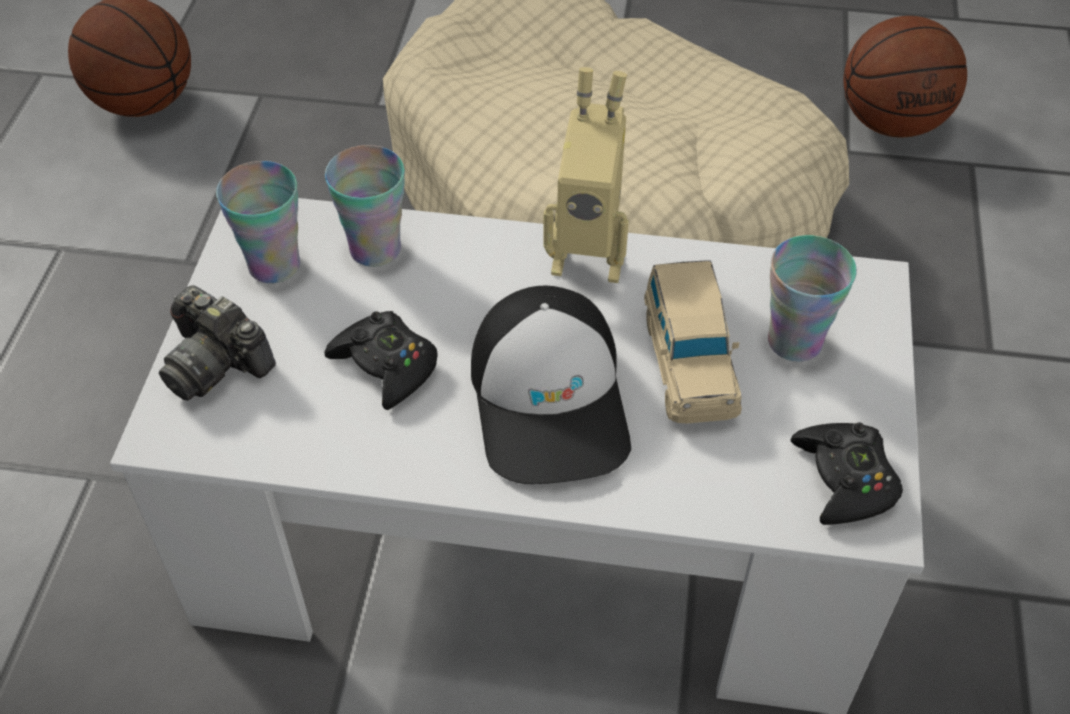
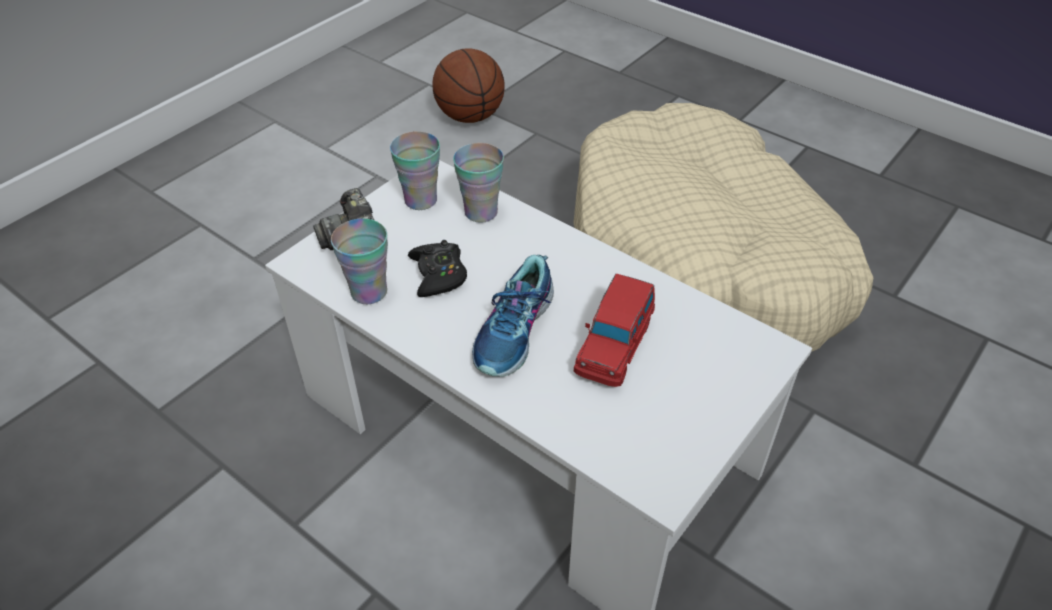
camera: 30 degrees right, 5 degrees down
(551, 400) = (515, 331): cap -> shoe
(589, 255) = (601, 262): toy robot -> none
(688, 362) = (615, 346): beige toy car -> red toy car
(794, 341) = (693, 362): cup -> cup (369, 292)
(844, 479) = (661, 455): black game controller -> none
(892, 122) = (942, 289): basketball -> none

